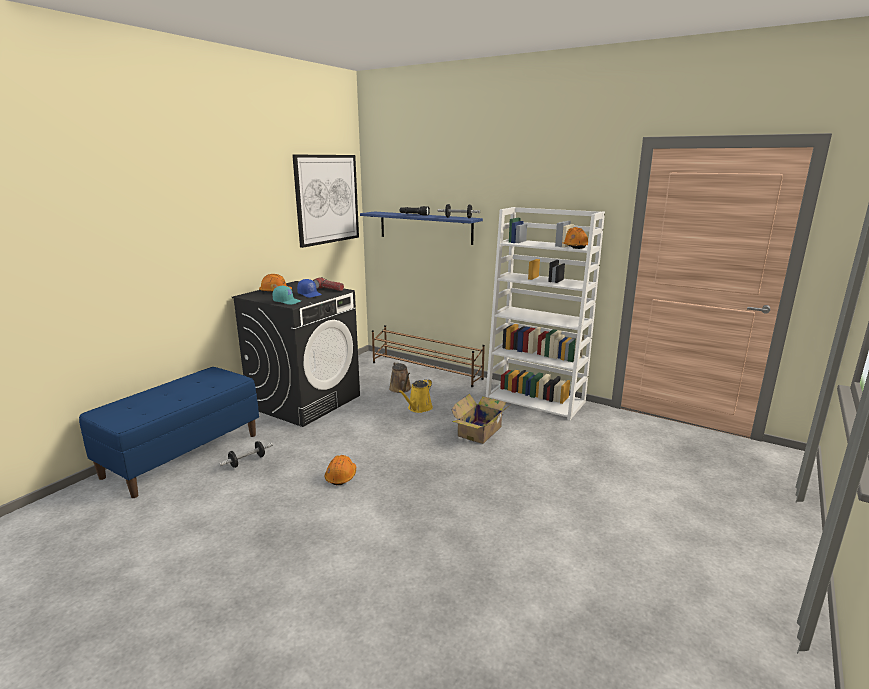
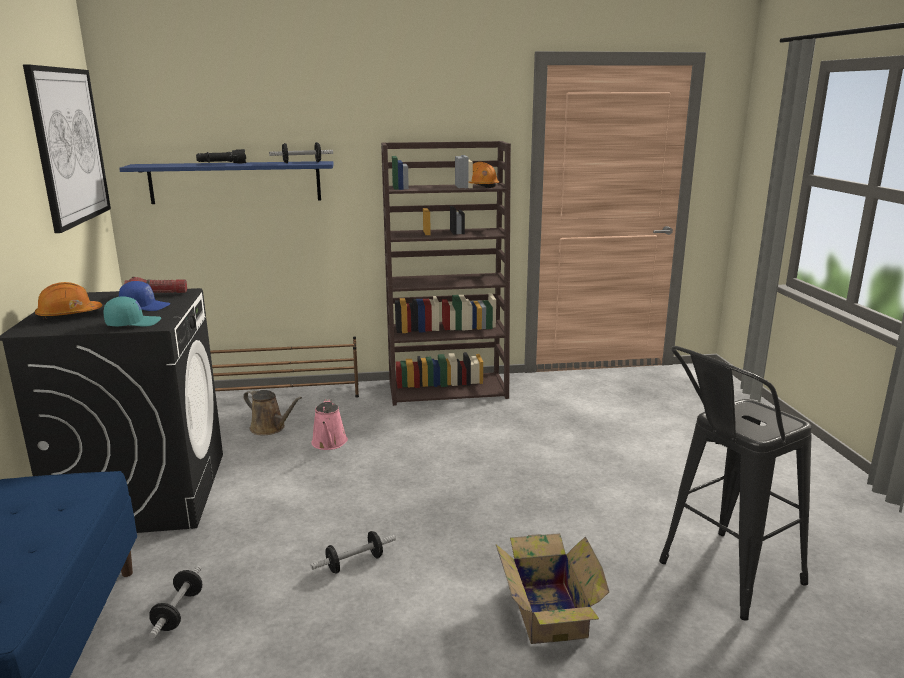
camera: 40 degrees left, 0 degrees up
(341, 476) = (354, 563): orange hard hat -> dumbbell
(418, 408) = (329, 443): yellow watering can -> pink watering can
(481, 431) = (440, 442): cardboard box -> cardboard box (548, 609)
(535, 601) = (721, 578): none -> black stool
(536, 400) = (448, 389): white bookcase -> brown bookcase

